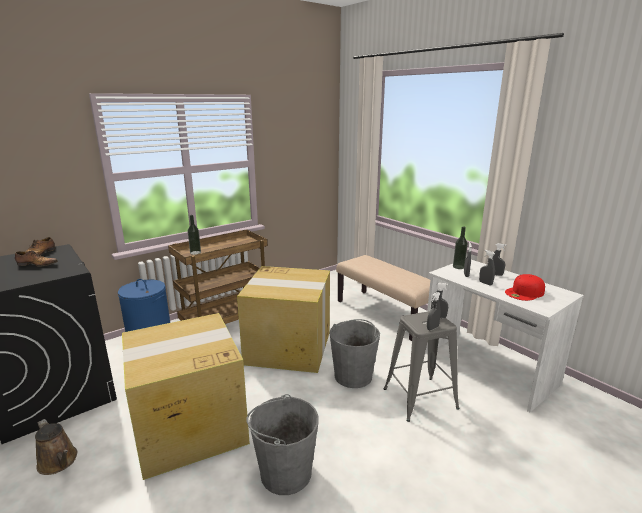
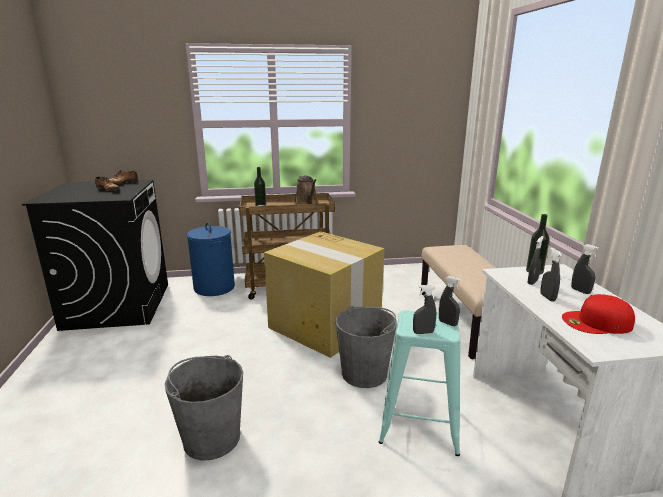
camera: 30 degrees right, 0 degrees up
(59, 462) = (73, 357): brown watering can -> brown watering can (307, 204)
(188, 427) = (176, 365): cardboard box -> none
(420, 398) = (419, 424): grey stool -> turquoise stool

